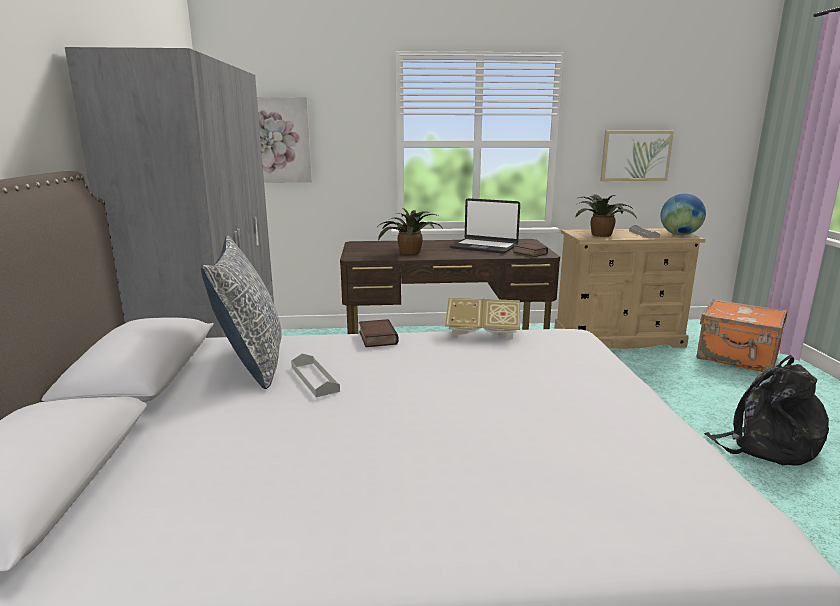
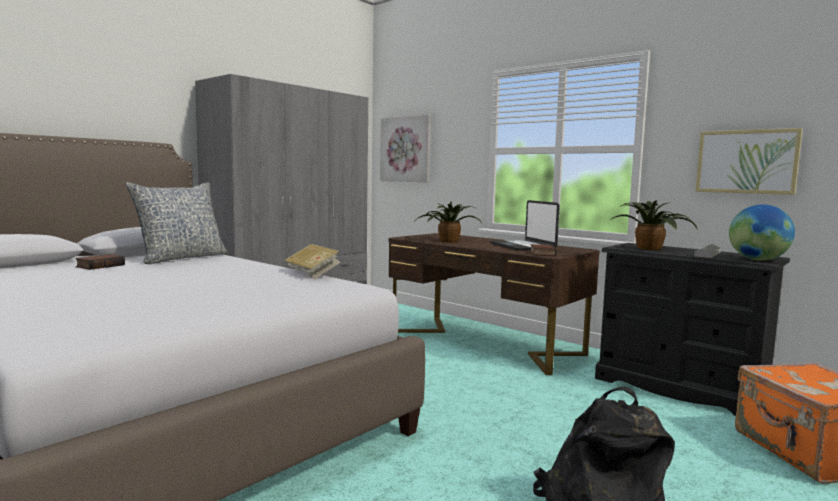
camera: 45 degrees right, 10 degrees down
(314, 379) = (172, 266): grey tray -> none
(376, 337) = (258, 263): book -> book (100, 266)
(618, 338) = (680, 388): beige dresser -> black dresser

